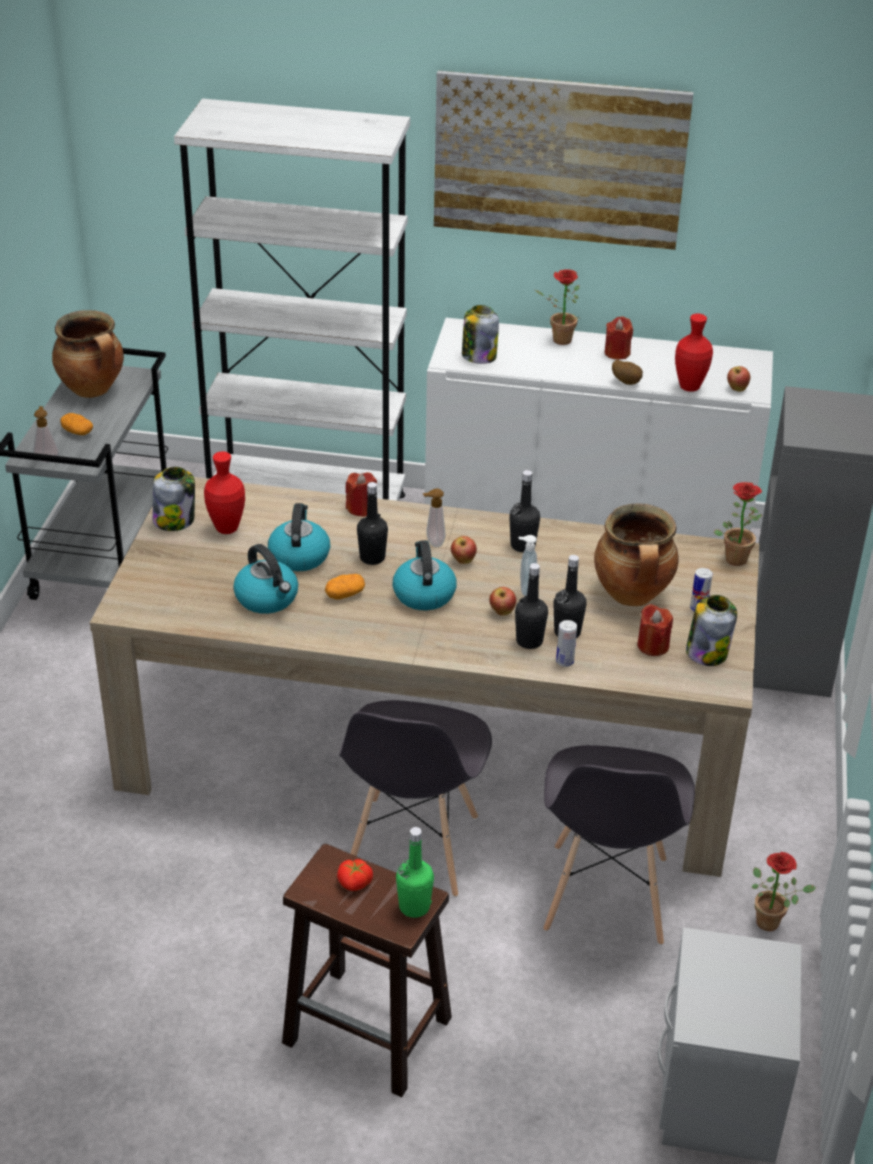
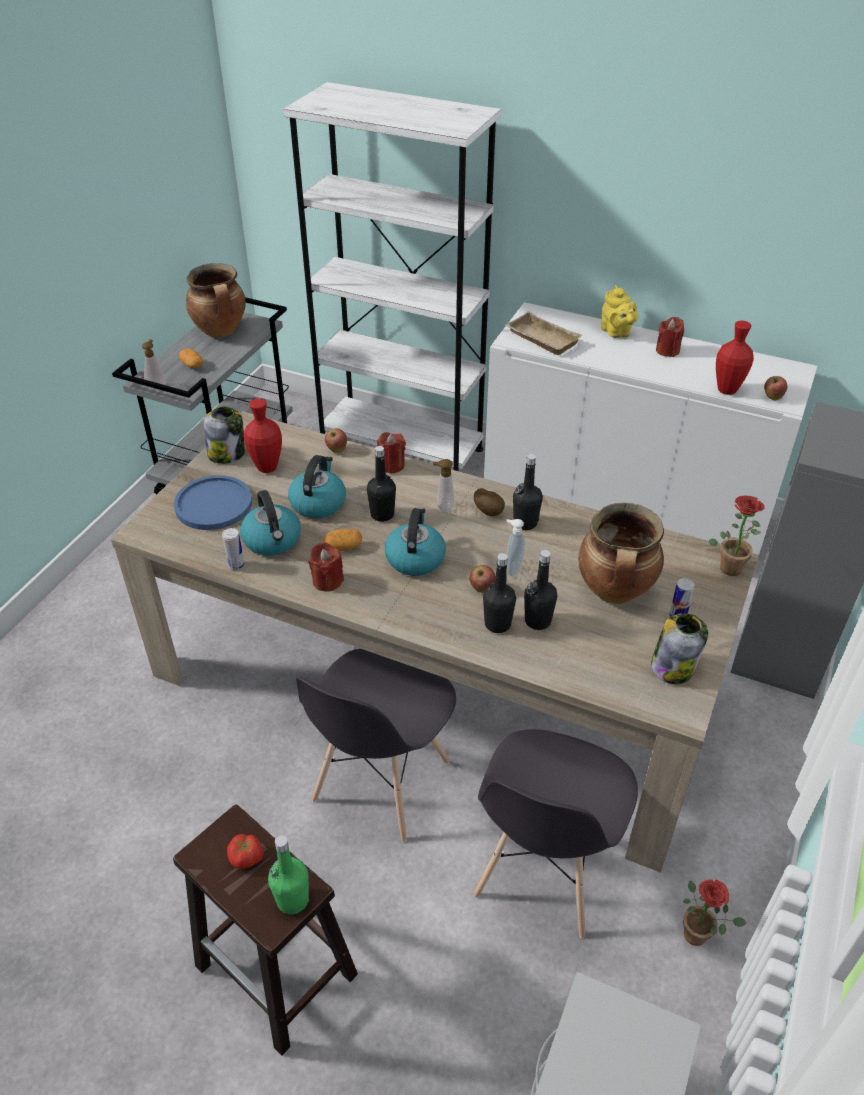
camera: 15 degrees right, 5 degrees up
(186, 573) = (213, 504): none -> blue plate
(463, 561) = (464, 530): apple -> apple (336, 450)
(478, 356) = (540, 339): jar -> beige tray
(558, 340) = (616, 333): potted plant -> yellow teapot
(559, 160) = (634, 161): picture -> none
(565, 662) = (525, 653): can -> can (236, 565)
(626, 382) = (668, 378): potato -> potato (489, 511)
(653, 646) = (619, 650): red candle -> red candle (327, 581)

